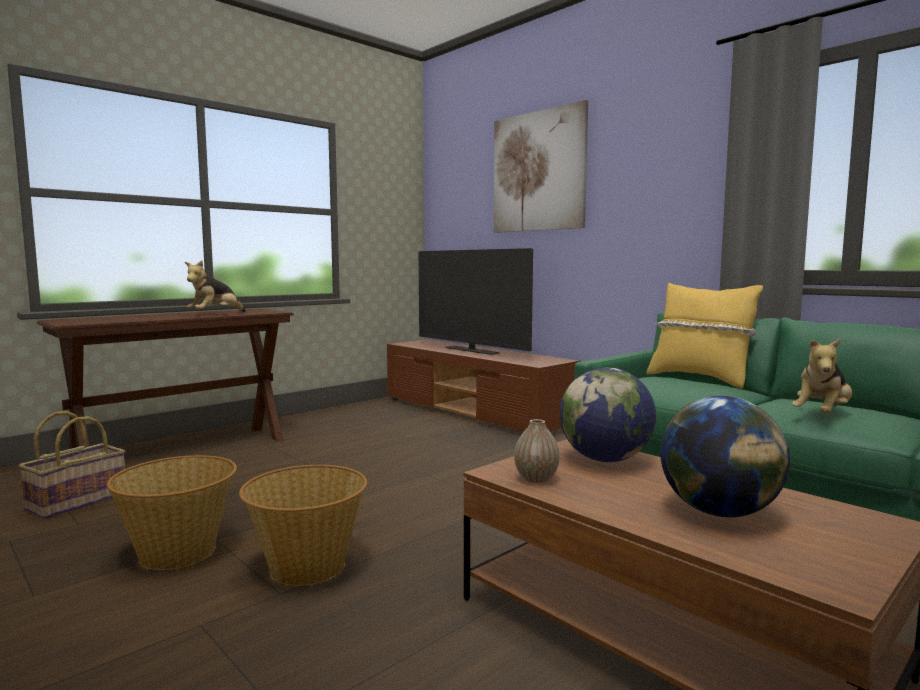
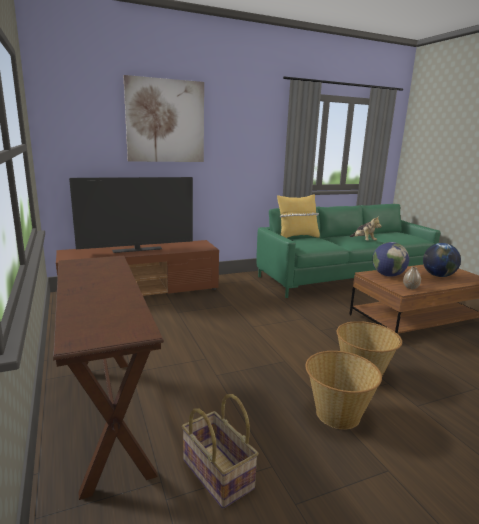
camera: 70 degrees left, 10 degrees up
(215, 314) = (114, 276): plush toy -> none

